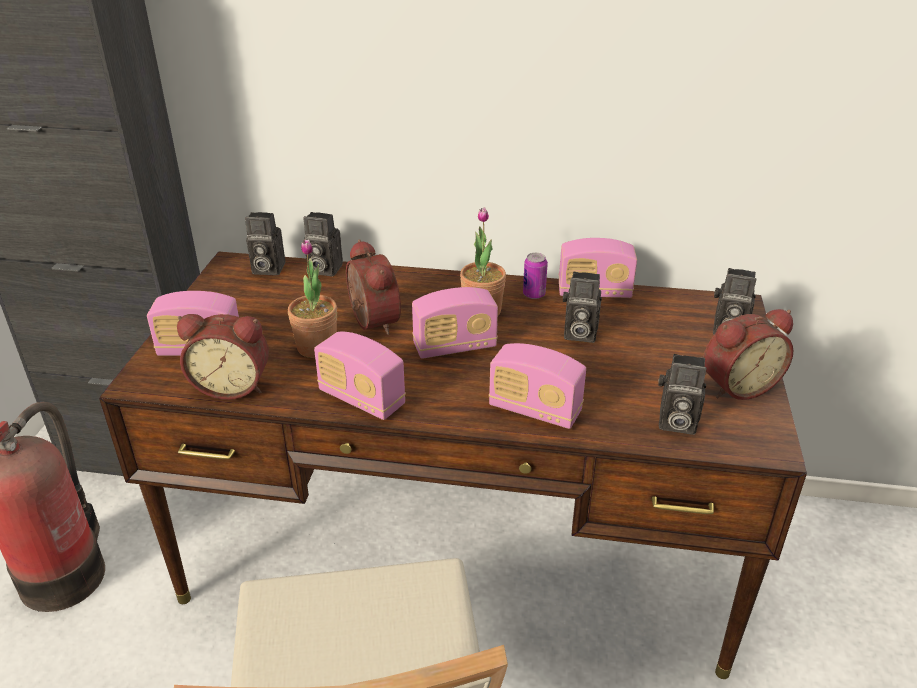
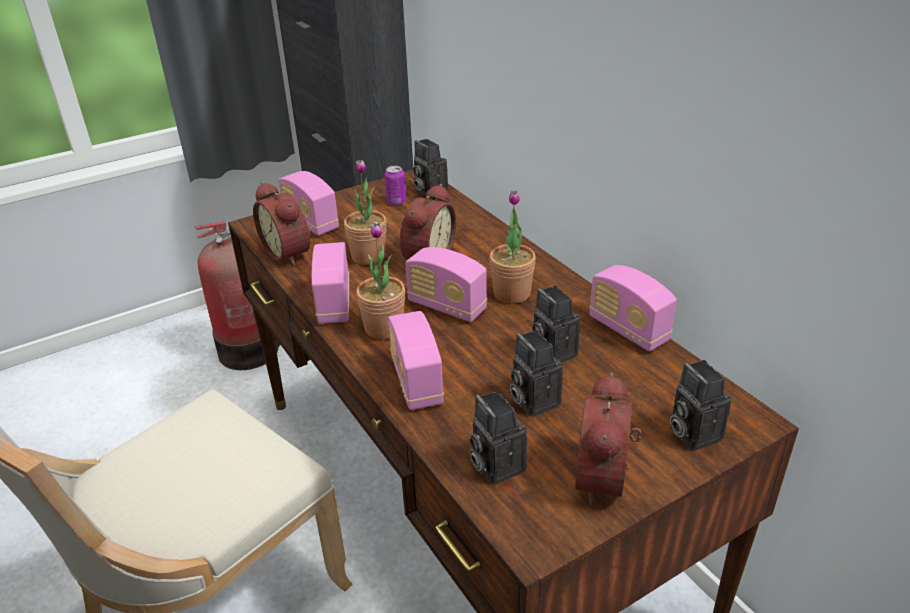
camera: 50 degrees right, 0 degrees up
(322, 269) = (461, 208): camera -> camera (532, 400)
(439, 390) = (384, 328): none -> potted plant
(534, 294) = (574, 303): can -> can (396, 202)
(737, 385) = (606, 479): alarm clock -> alarm clock turned 75 degrees clockwise

